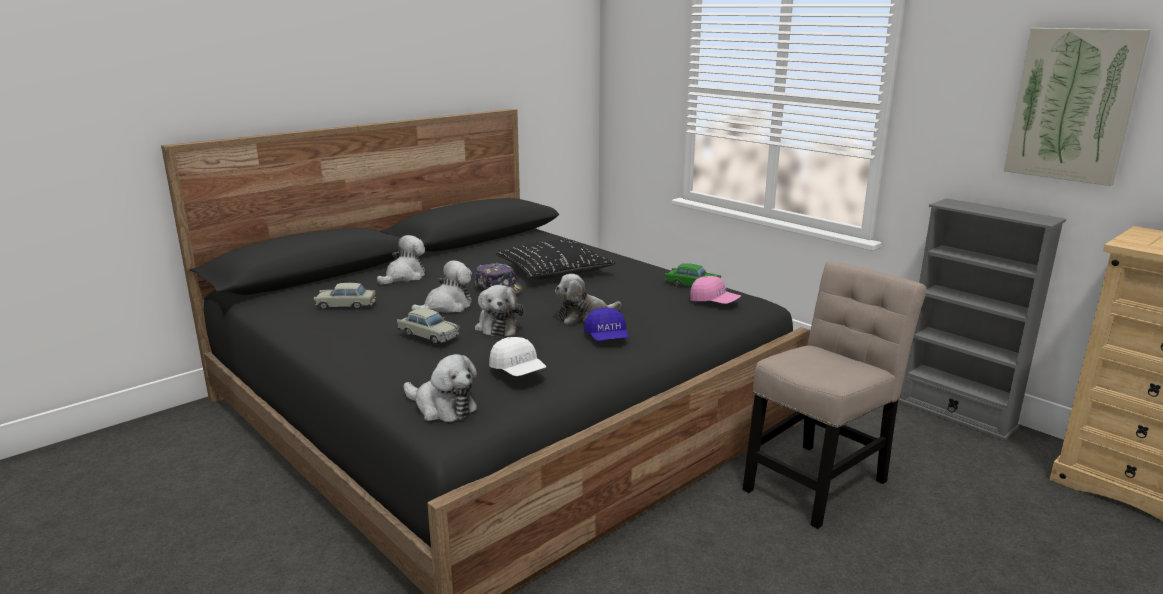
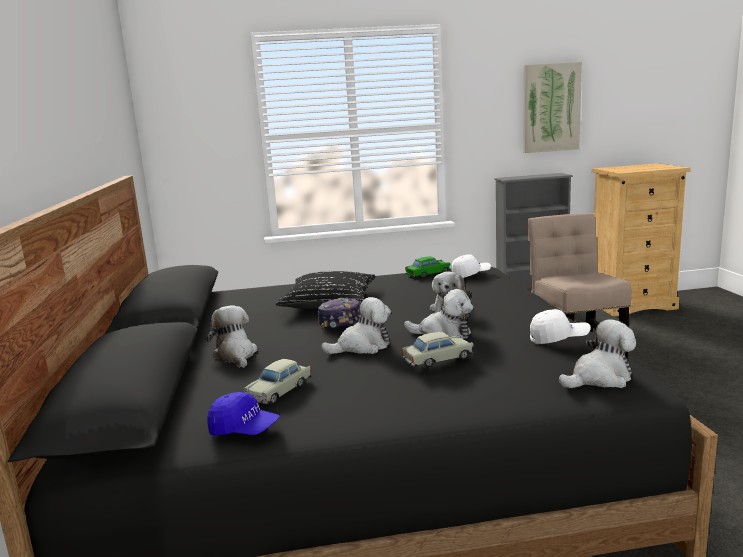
camera: 55 degrees left, 5 degrees down
(447, 307) = (362, 346): plush toy -> plush toy turned 75 degrees clockwise
(607, 338) = (504, 309): blue cap -> blue cap (244, 430)
(714, 302) = (470, 274): pink cap -> white cap

